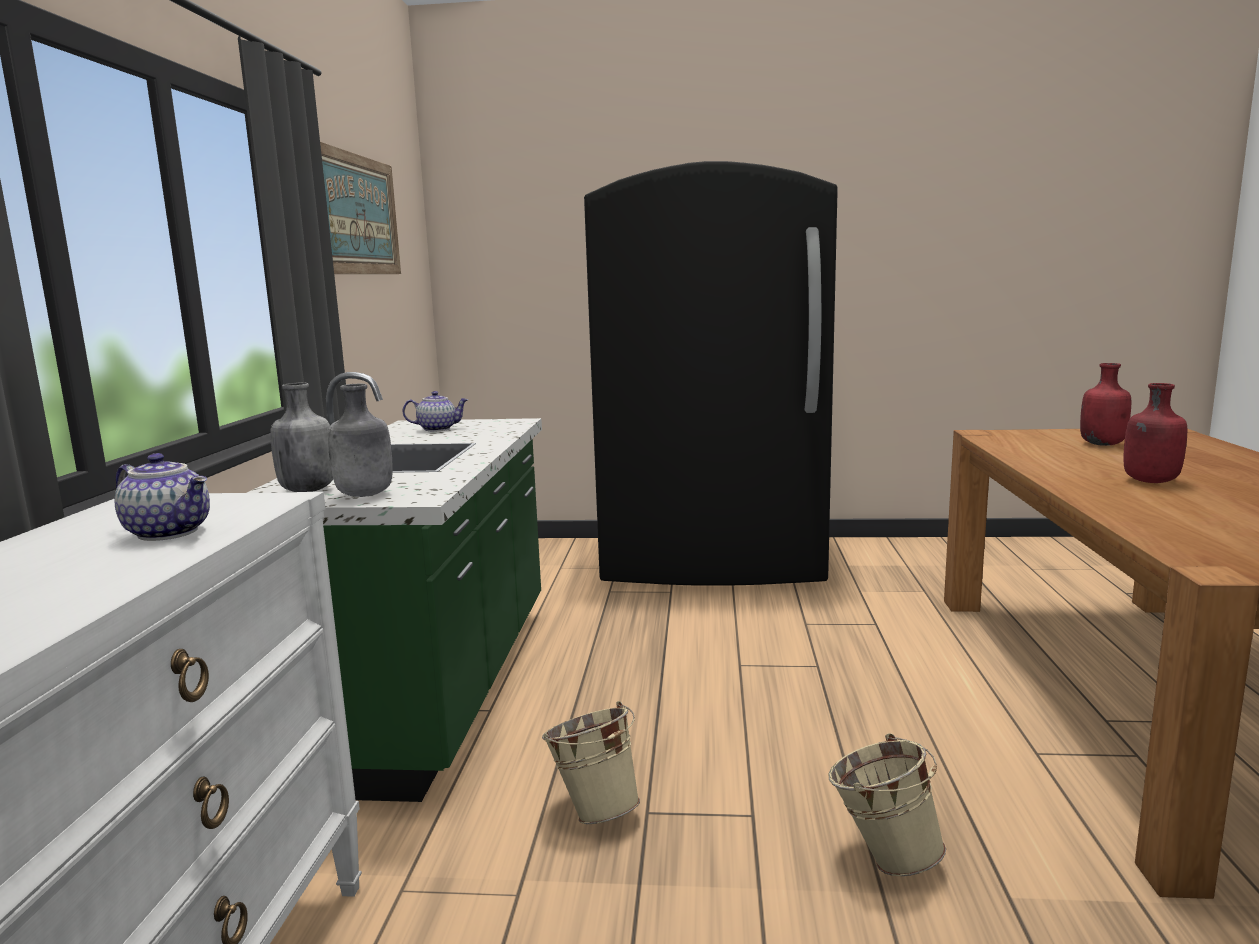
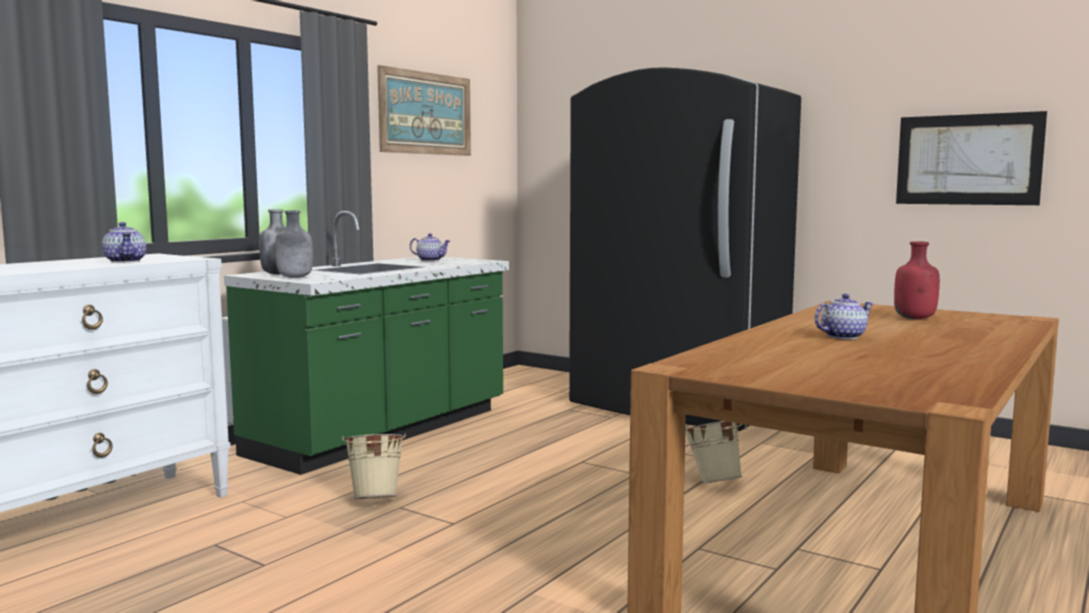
camera: 30 degrees right, 5 degrees down
(883, 857) = (492, 558): beige bucket -> beige bucket (712, 482)
(987, 269) = (968, 159): none -> picture
(1149, 481) = (842, 336): red bottle -> teapot

